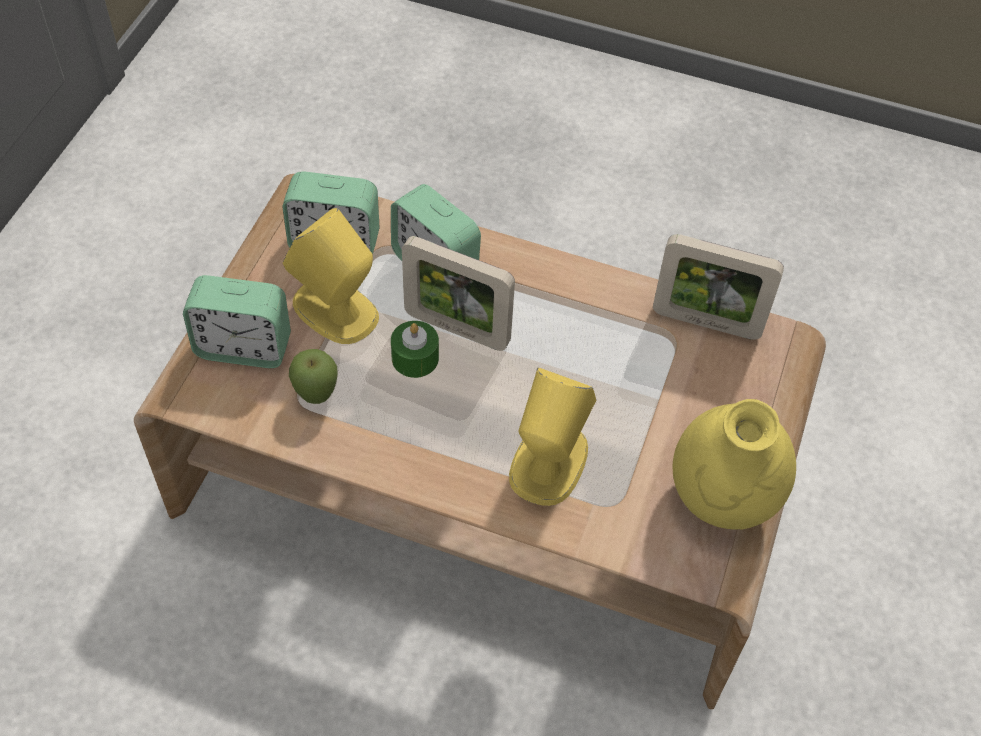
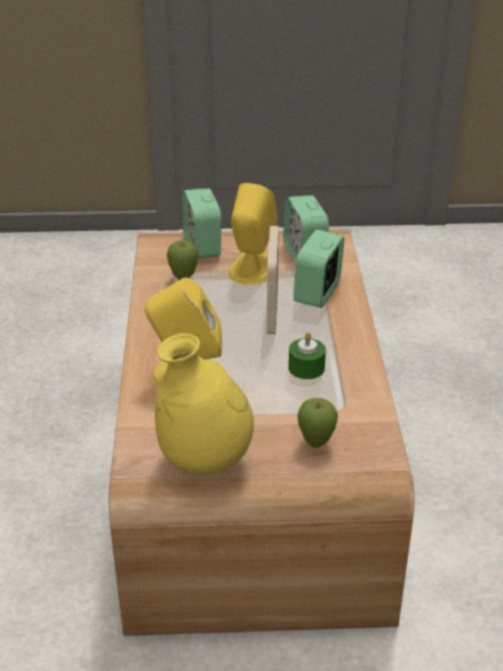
camera: 70 degrees right, 20 degrees down
(415, 358) = (237, 304): green candle -> green candle (306, 368)
(706, 322) = (366, 421): picture frame -> none
(726, 382) = (316, 443): none -> apple

